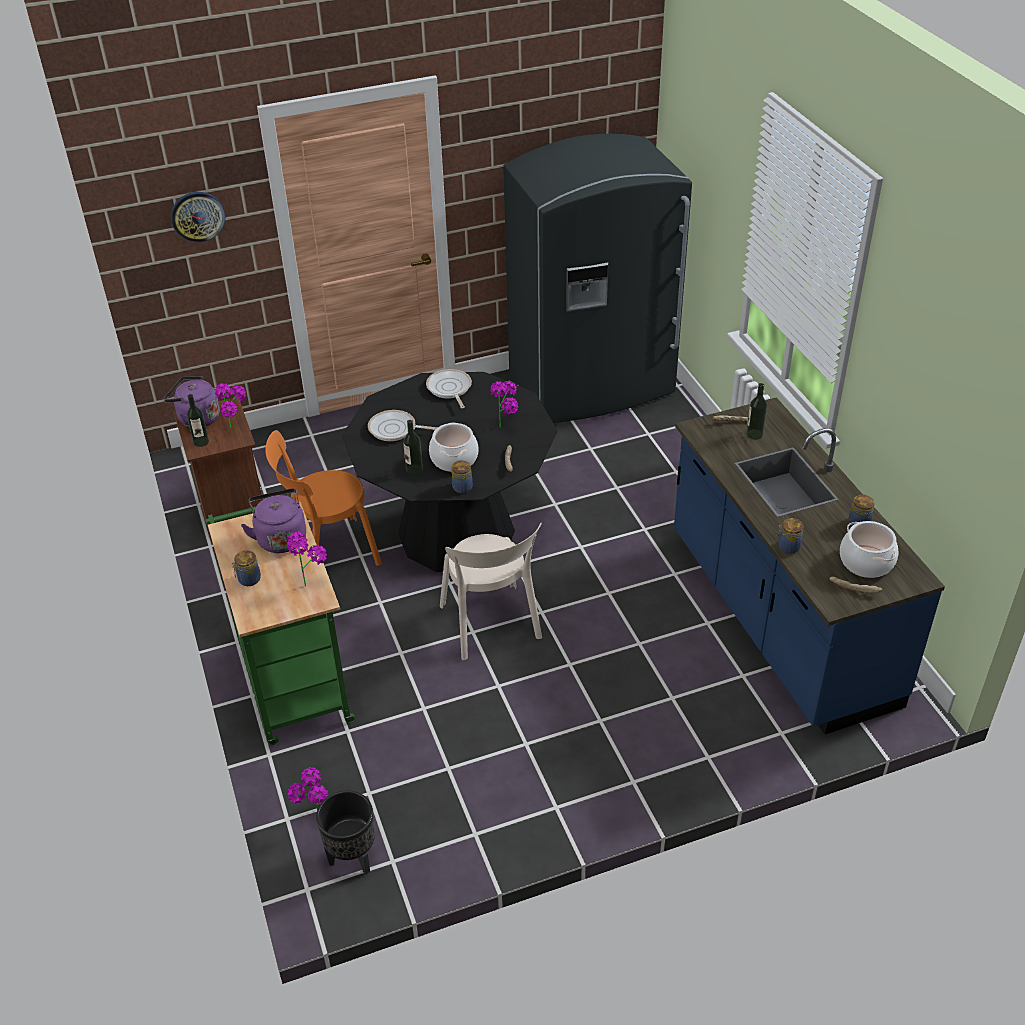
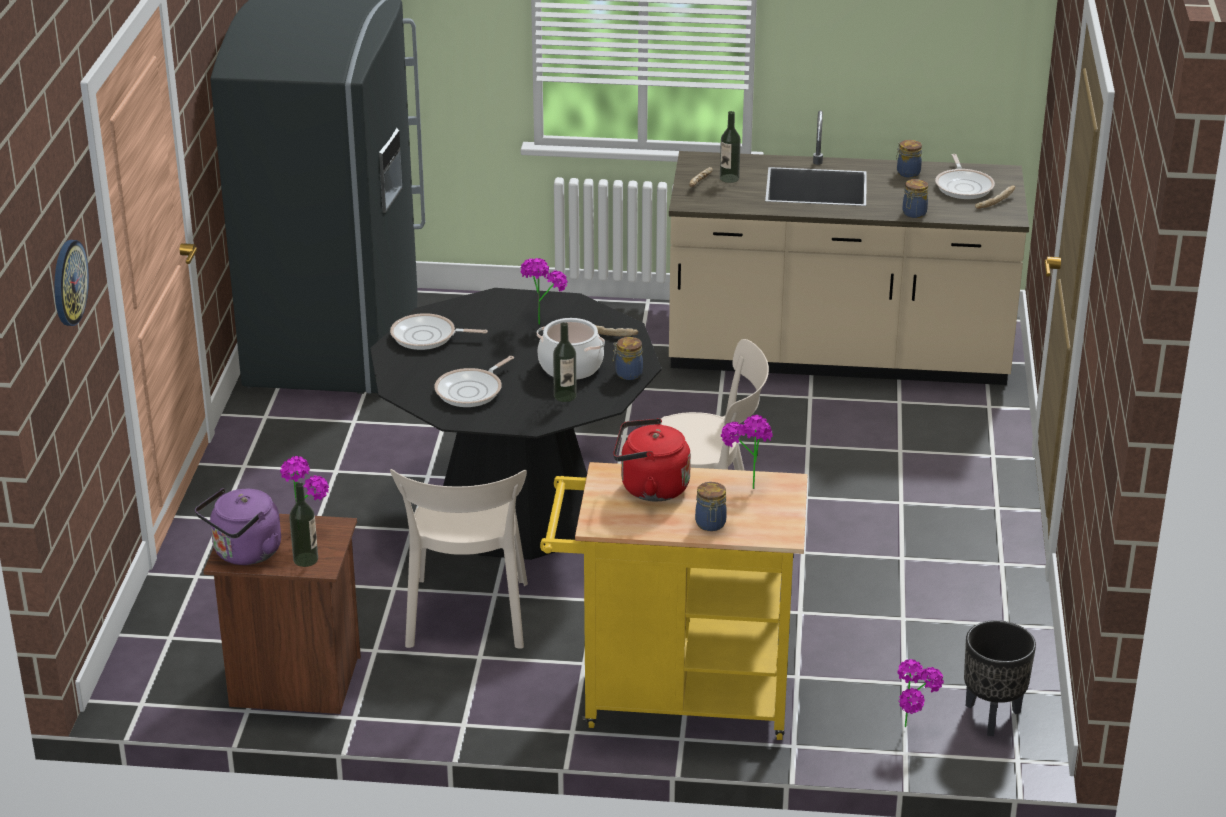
camera: 65 degrees left, 10 degrees down
(280, 537) = (650, 488): purple kettle -> red kettle
(292, 676) = (673, 698): green cart -> yellow cart
(328, 554) = (467, 619): orange chair -> beige chair
(778, 619) = (838, 357): blue counter -> beige counter
(866, 562) = (964, 186): cooking pot -> frying pan

